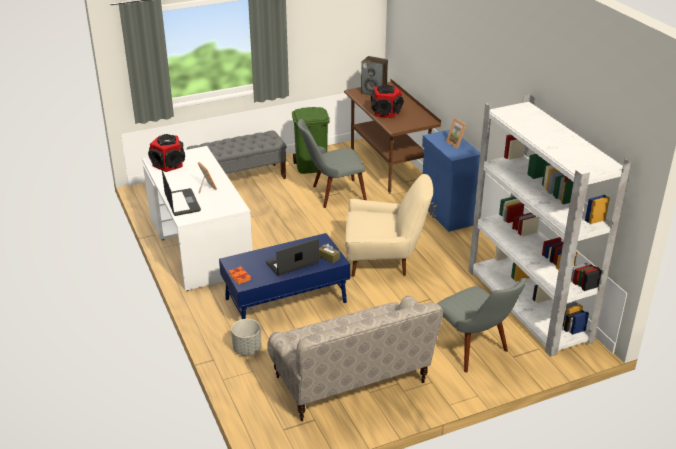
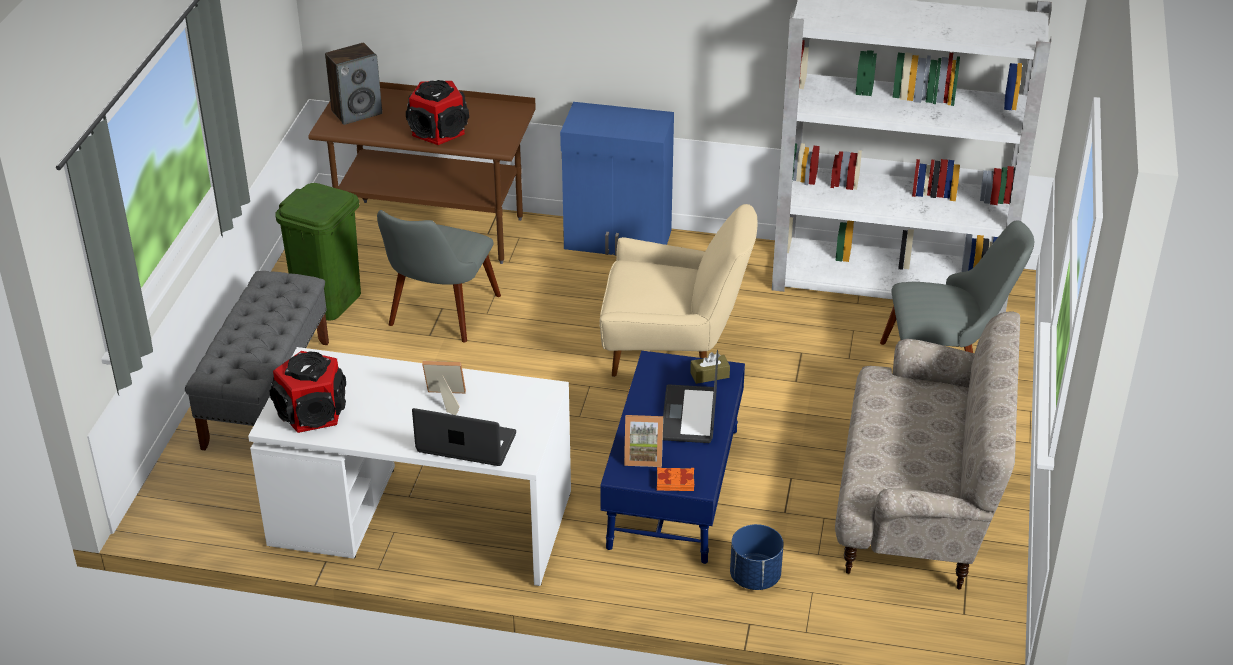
camera: 55 degrees left, 5 degrees up
(247, 349) = (755, 577): grey planter -> blue planter
(383, 261) = (672, 351): beige armchair -> beige armchair turned 60 degrees clockwise
(457, 143) = (620, 117): picture frame -> picture frame (643, 456)

